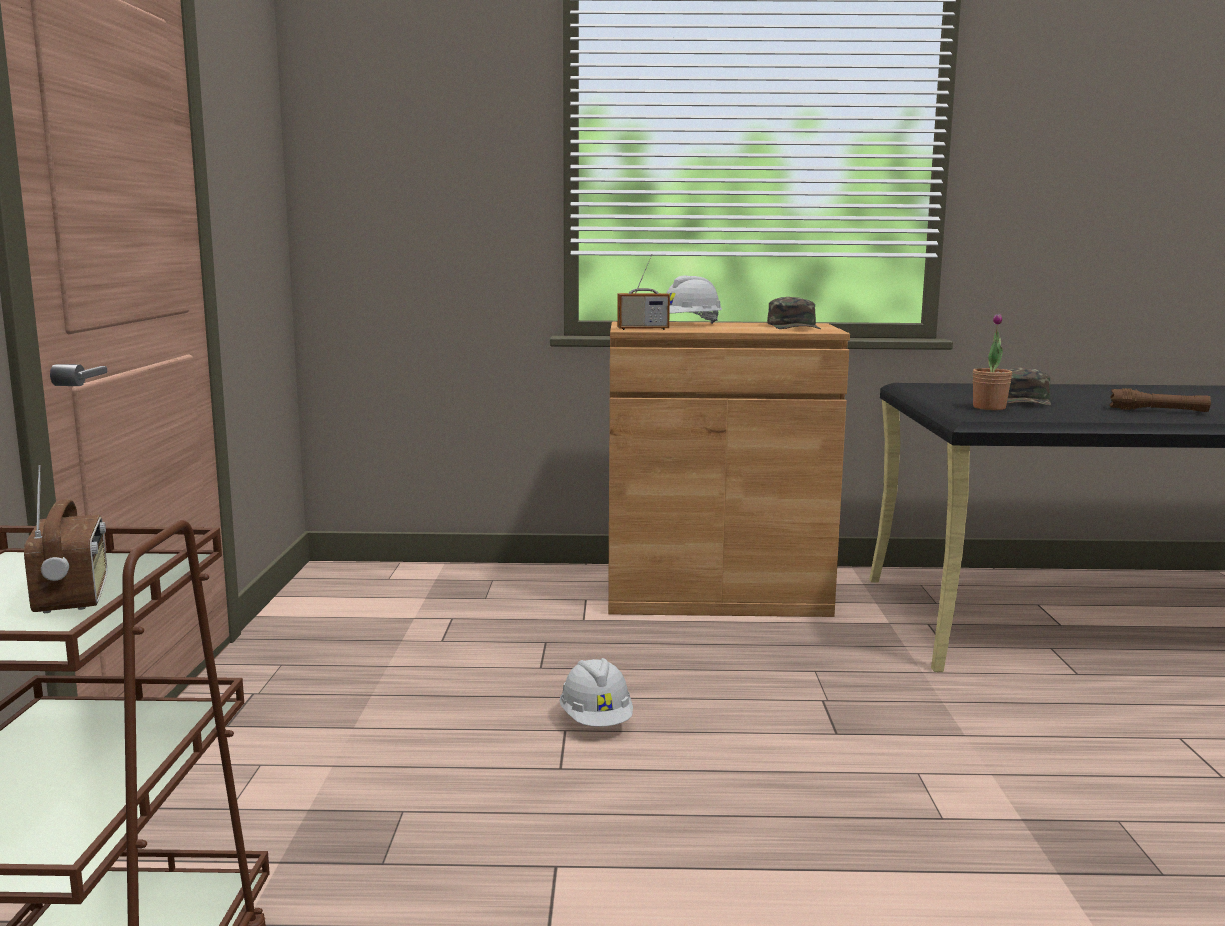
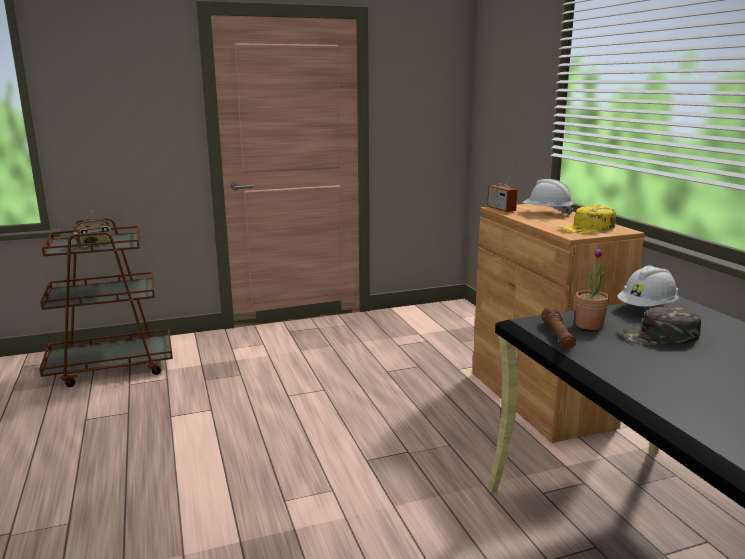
camera: 70 degrees right, 5 degrees up
(596, 721) = (337, 394): white hard hat -> white hard hat (647, 309)
(794, 326) = (587, 228): green cap -> yellow cap
(1158, 411) = (691, 387): brown flashlight -> brown flashlight (557, 336)

